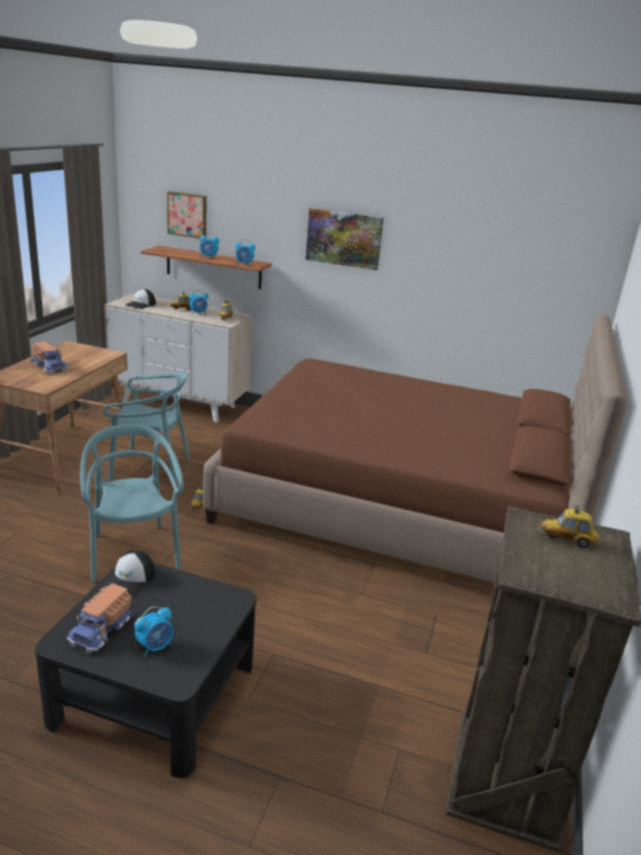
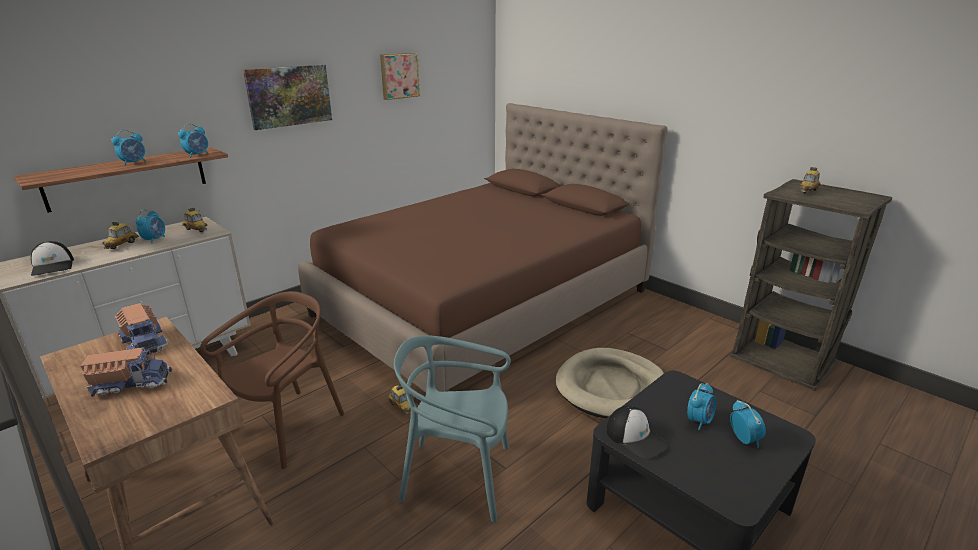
camera: 60 degrees left, 0 degrees up
(102, 630) = (717, 469): toy truck -> toy truck (145, 342)
(150, 467) = (287, 426): turquoise chair -> brown chair
(172, 616) = (699, 421): none -> alarm clock
(187, 214) = (58, 115): picture -> picture (399, 76)
(312, 616) = (611, 387): none -> beige dog bed

